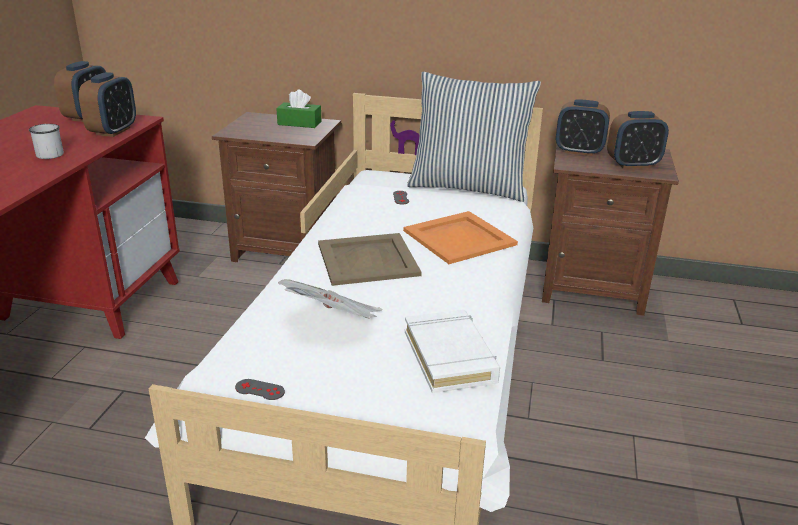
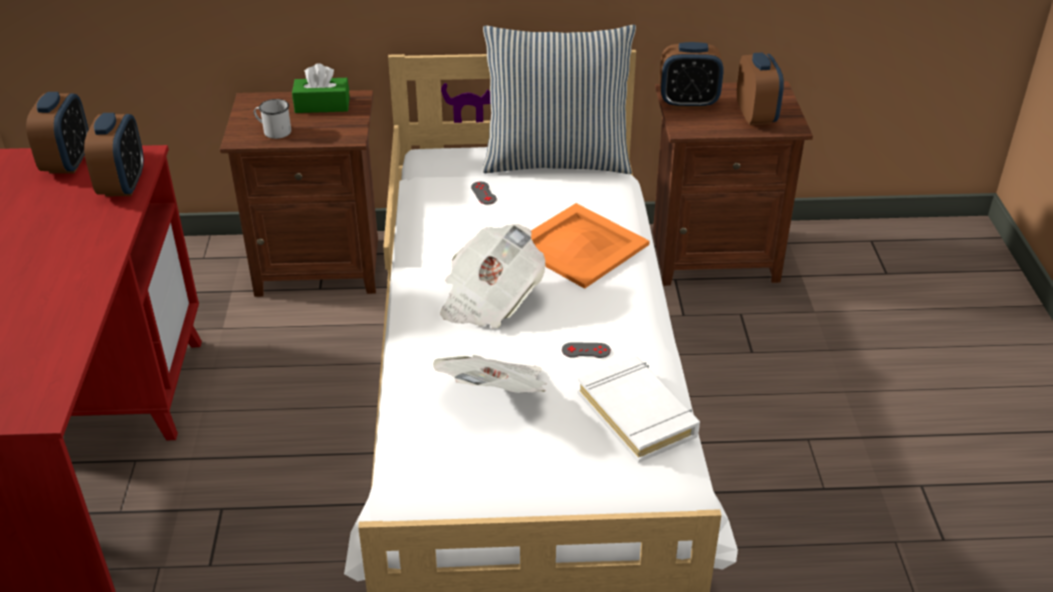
camera: 15 degrees left, 10 degrees up
(47, 154) = (69, 243): white mug -> white mug (273, 131)
(259, 390) = (461, 498): grey game controller -> grey game controller (586, 350)
(367, 260) = (489, 300): beige tray -> newspaper
(633, 164) = (756, 116): alarm clock -> alarm clock turned 75 degrees counterclockwise

